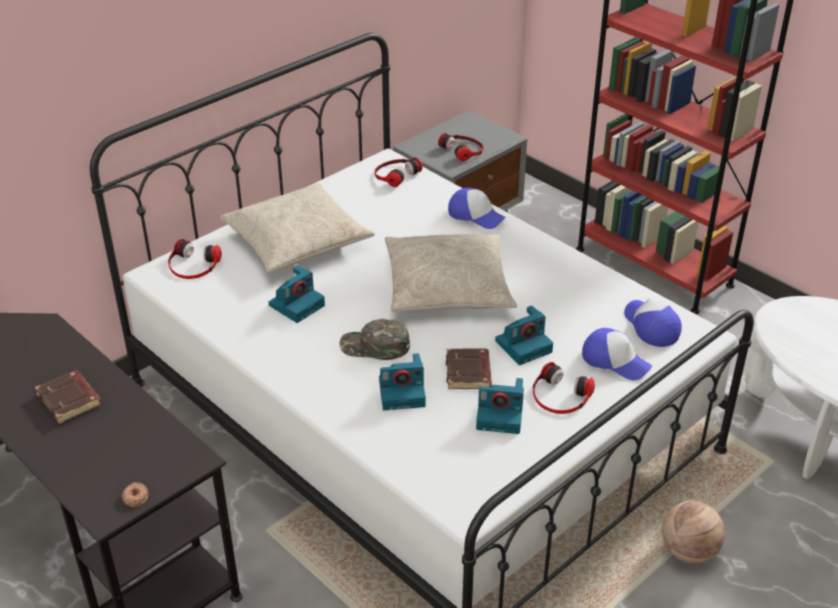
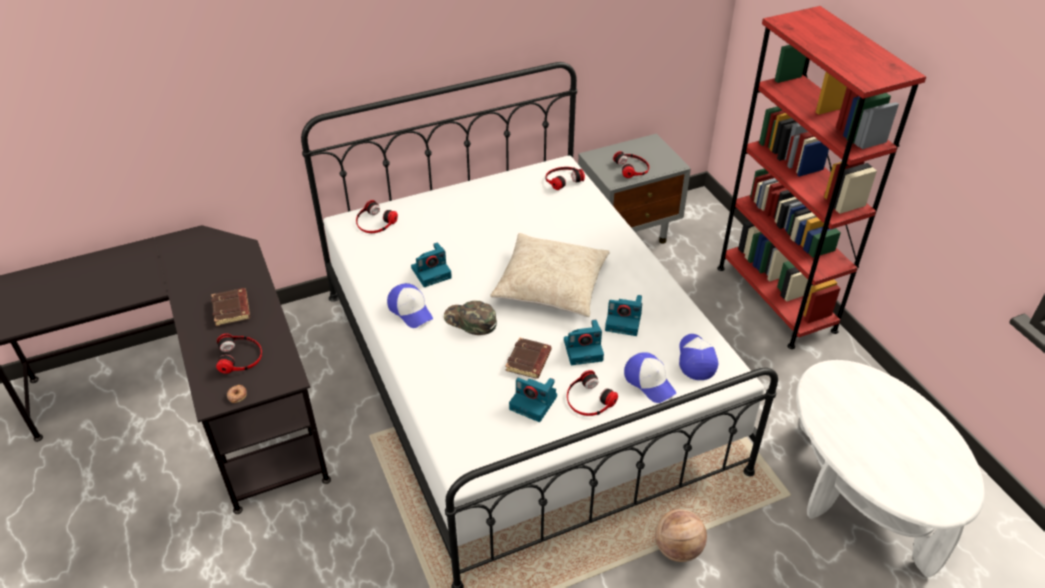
camera: 20 degrees right, 5 degrees up
(113, 451) = (240, 357): none -> headphones
(297, 241) = (459, 219): beige pillow -> none
(403, 392) = (471, 364): camera -> camera (624, 321)
(476, 215) = (607, 228): cap -> cap (410, 310)

